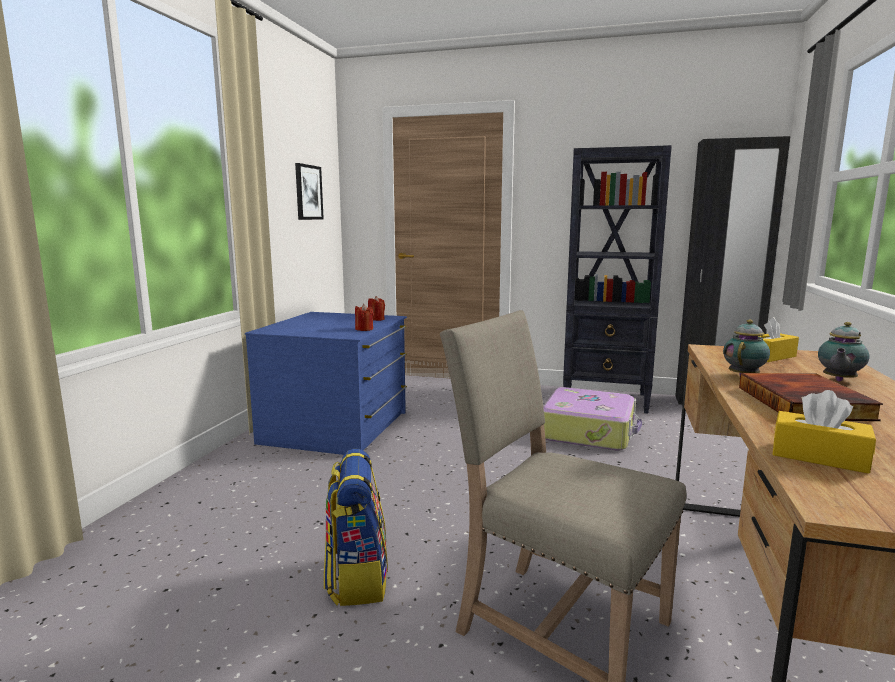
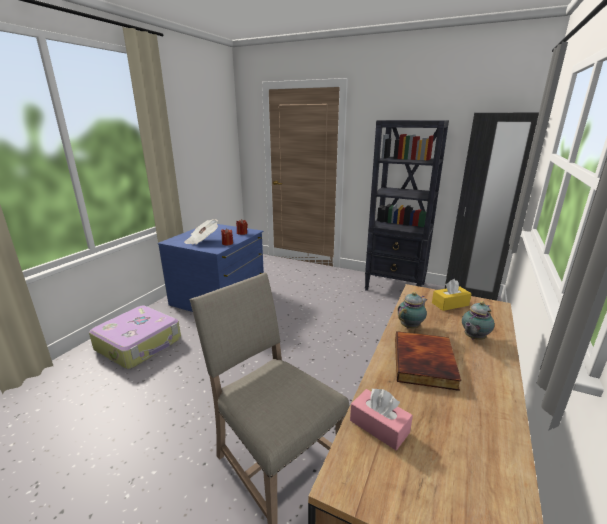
camera: 10 degrees right, 10 degrees up
(308, 192) = (211, 144): picture -> none
(319, 328) = (202, 241): none -> newspaper
(357, 578) = (181, 410): backpack -> none
(589, 431) = (370, 312): suitcase -> suitcase (140, 344)
(819, 456) = (379, 426): yellow tissue box -> pink tissue box

